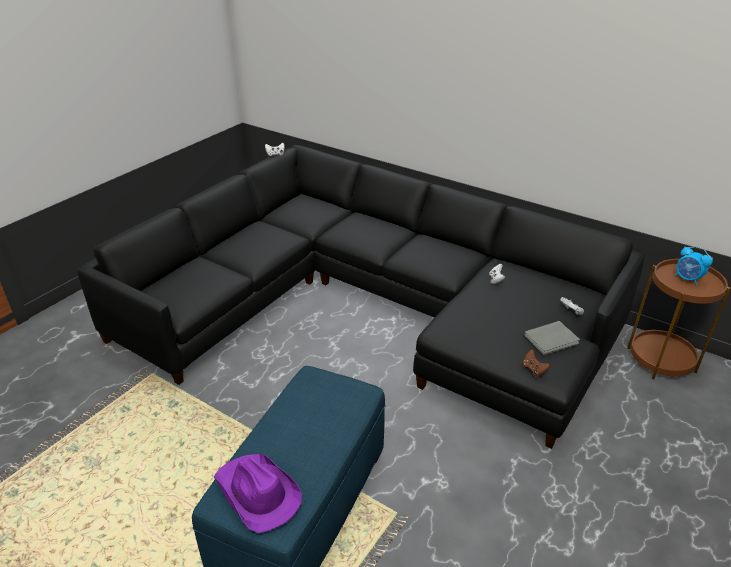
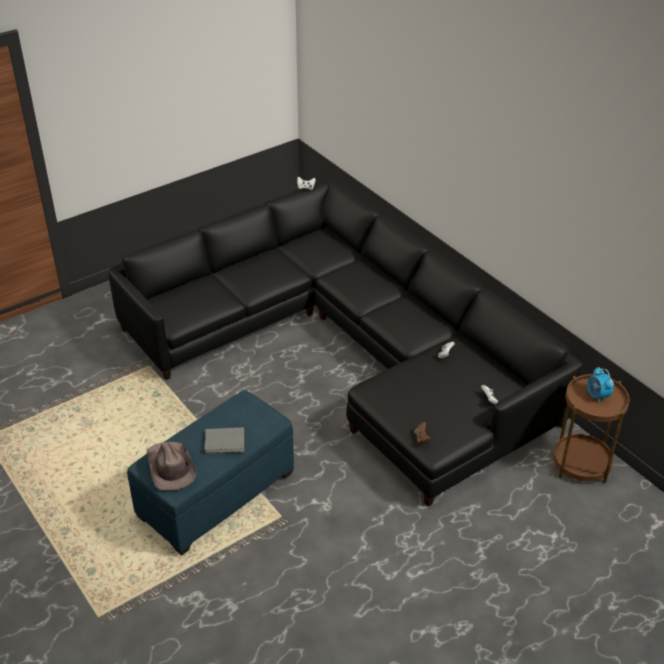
camera: 20 degrees right, 5 degrees up
(257, 493) = (170, 467): purple hat -> brown hat
(552, 339) = (453, 418): grey book -> grey book (226, 442)

